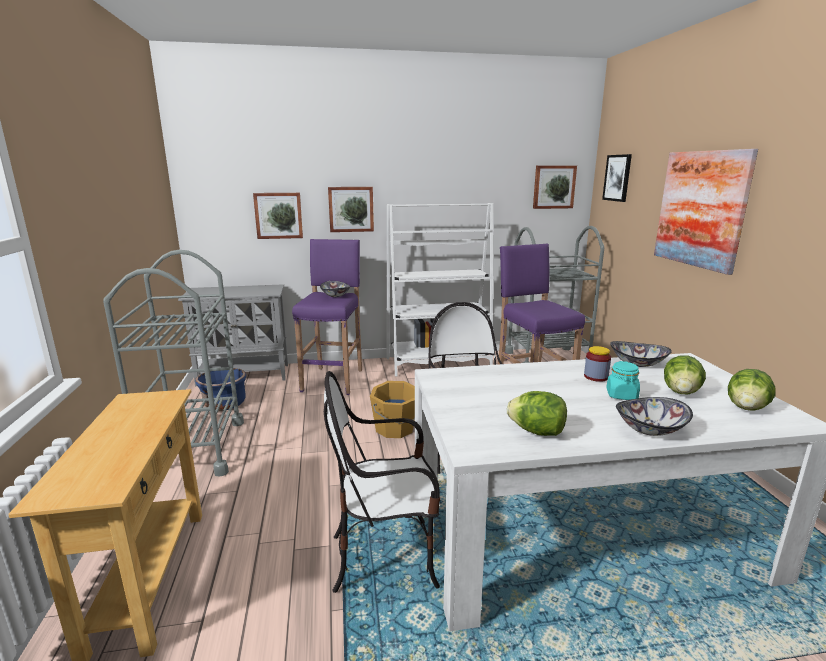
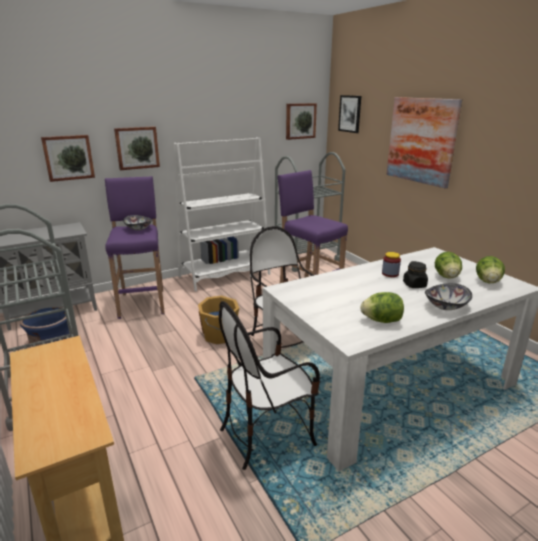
camera: 20 degrees left, 5 degrees up
(621, 395) = (414, 285): turquoise jar -> black jar
(637, 363) = (408, 259): bowl -> none

